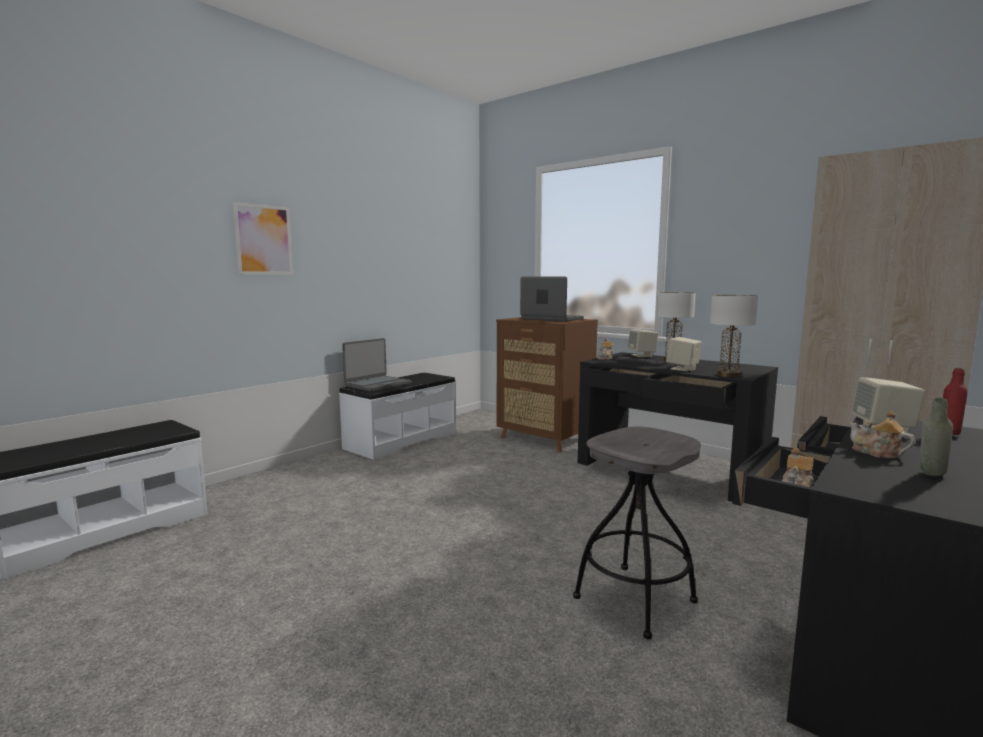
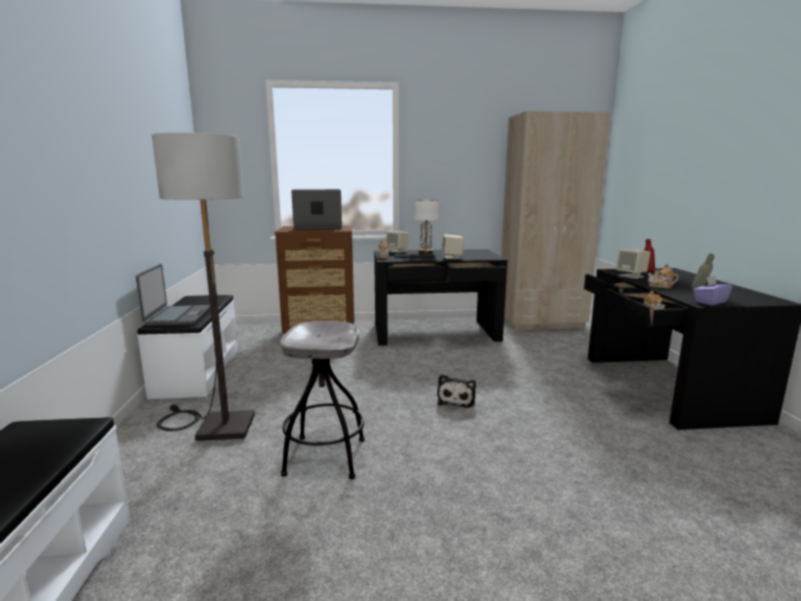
camera: 45 degrees left, 5 degrees up
(264, 240) = (53, 147): picture -> none
(338, 480) = (212, 426): none -> floor lamp
(545, 539) = (456, 400): none -> plush toy
(635, 598) = (553, 410): grey stool -> grey stool (325, 456)
(728, 375) = (486, 258): table lamp -> none
(875, 491) = (710, 302): none -> purple tissue box

